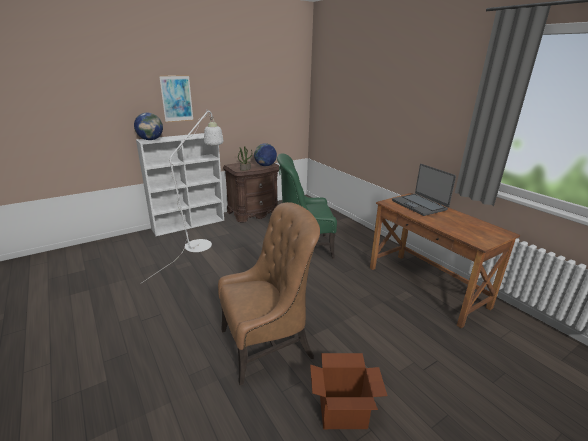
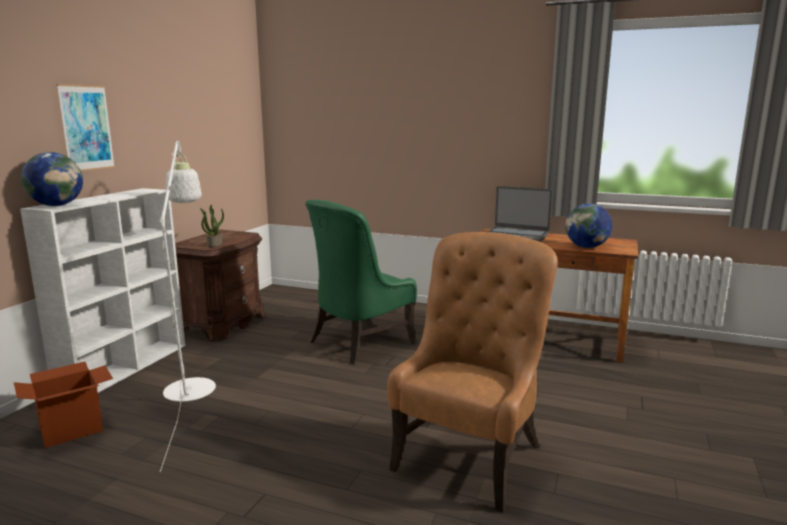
camera: 35 degrees left, 10 degrees down
(265, 165) = (238, 236): globe -> globe (586, 247)
(343, 412) = (634, 478): cardboard box -> cardboard box (72, 430)

